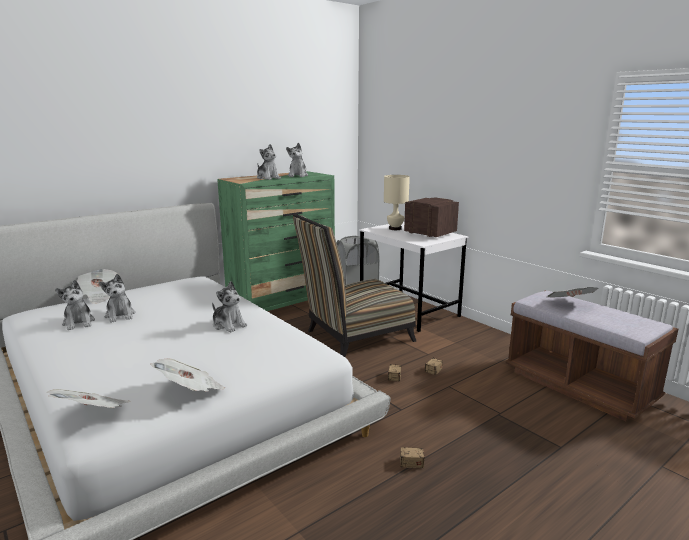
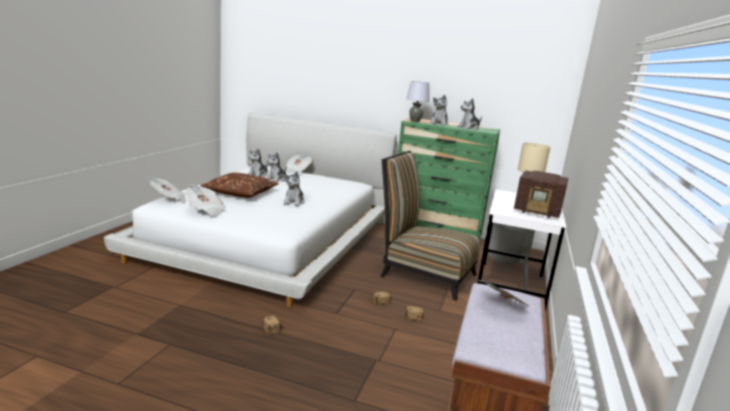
camera: 55 degrees right, 0 degrees up
(146, 350) = (240, 193): none -> brown pillow
(248, 181) = (415, 121): none -> grey table lamp
(429, 233) = (538, 211): radio -> radio turned 105 degrees clockwise

